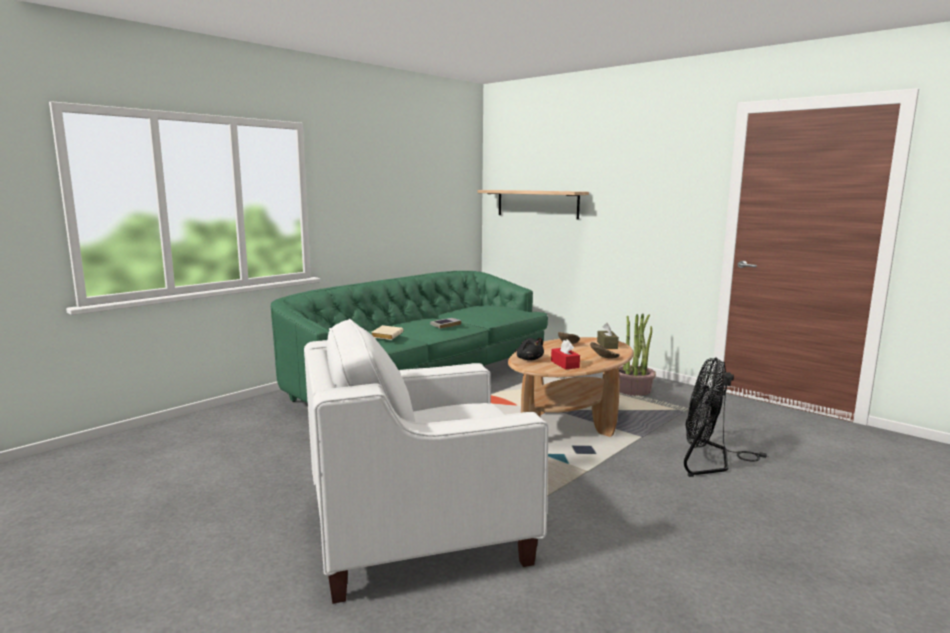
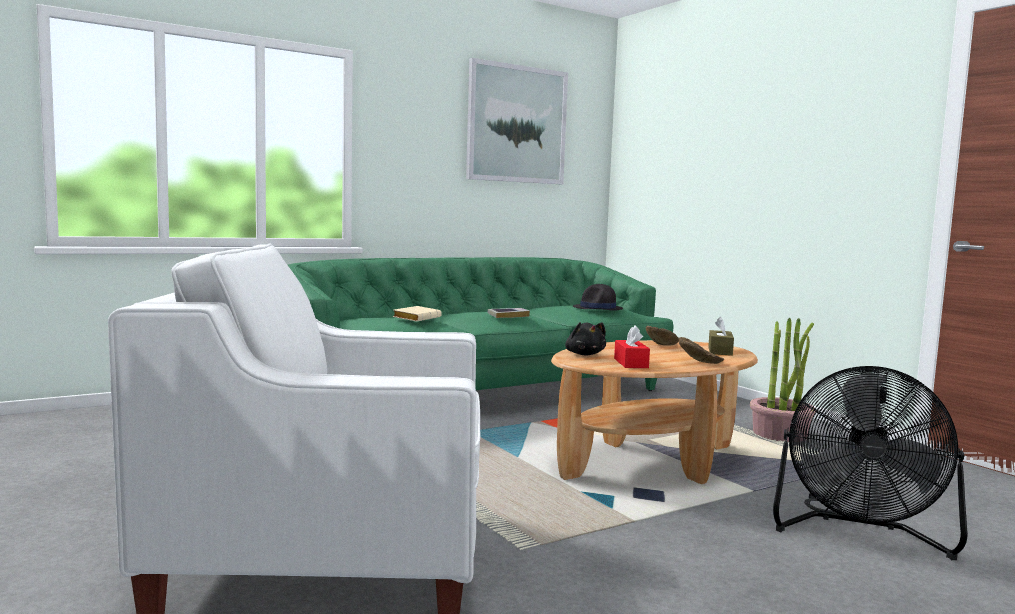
camera: 15 degrees right, 5 degrees down
(420, 170) = (517, 124): none -> picture
(498, 310) = (598, 308): none -> black hat
(537, 204) = (676, 172): shelf -> none
(710, 457) = (853, 531): black fan -> black fan turned 105 degrees counterclockwise

